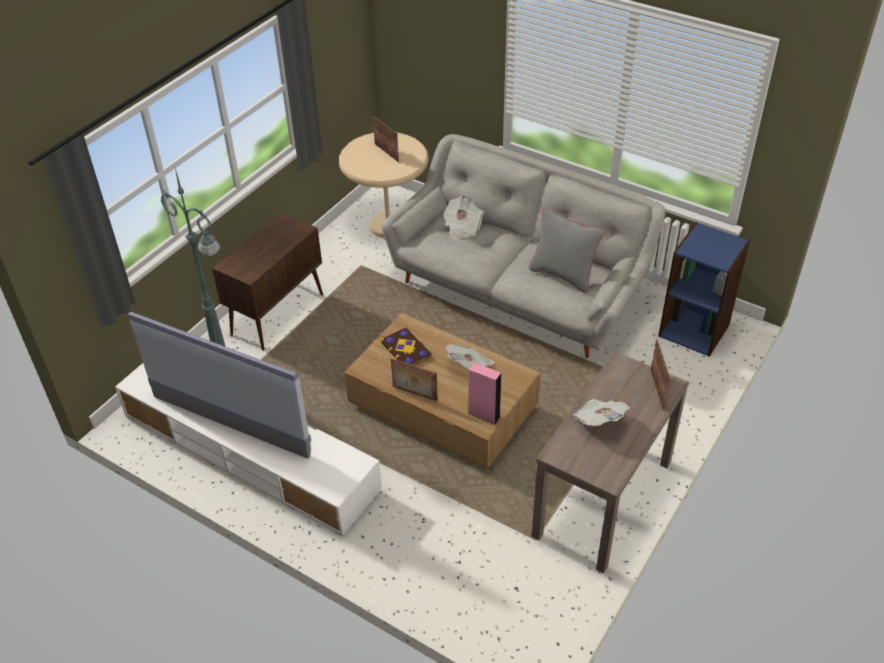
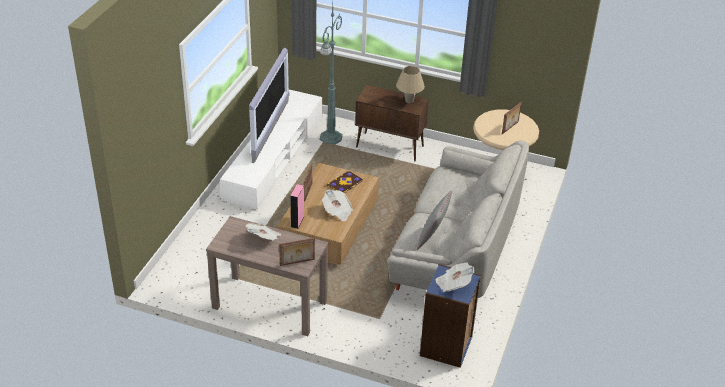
camera: 75 degrees right, 5 degrees down
(277, 231) = (409, 100): none -> beige table lamp
(462, 227) = (466, 185): newspaper -> newspaper (453, 284)

